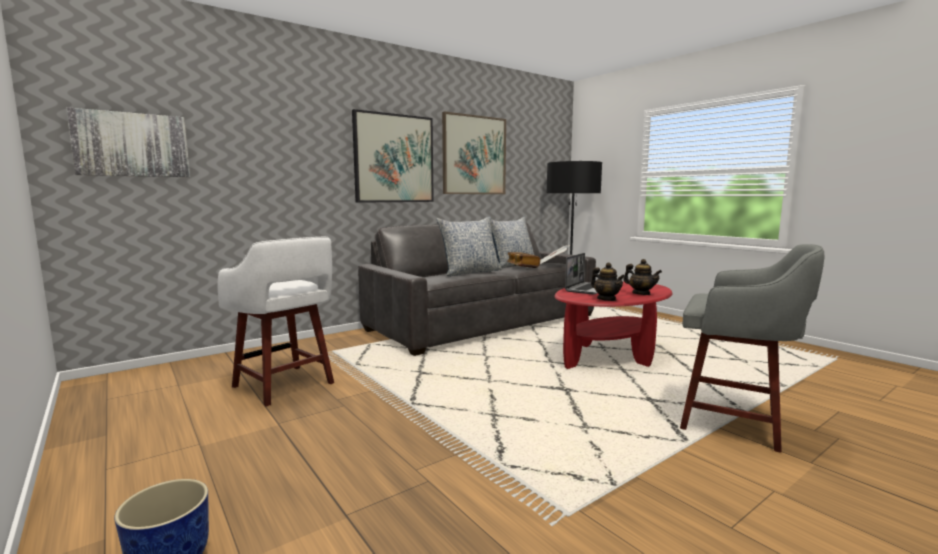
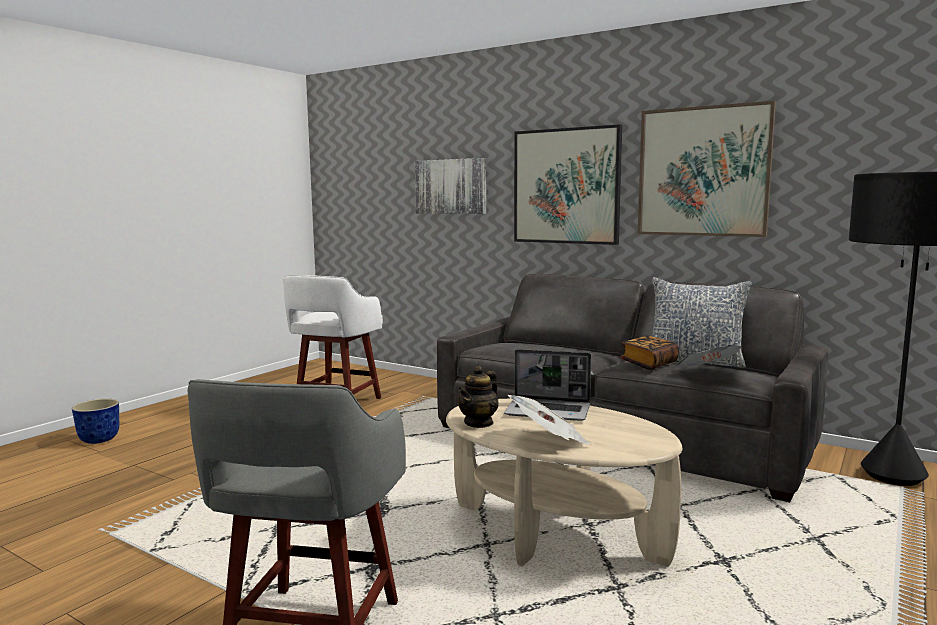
camera: 70 degrees right, 0 degrees up
(132, 145) = (355, 189): picture -> picture (451, 186)
(470, 272) = (557, 350): pillow -> none
(611, 355) = (555, 534): red coffee table -> beige coffee table
(641, 294) = (550, 440): teapot -> newspaper

